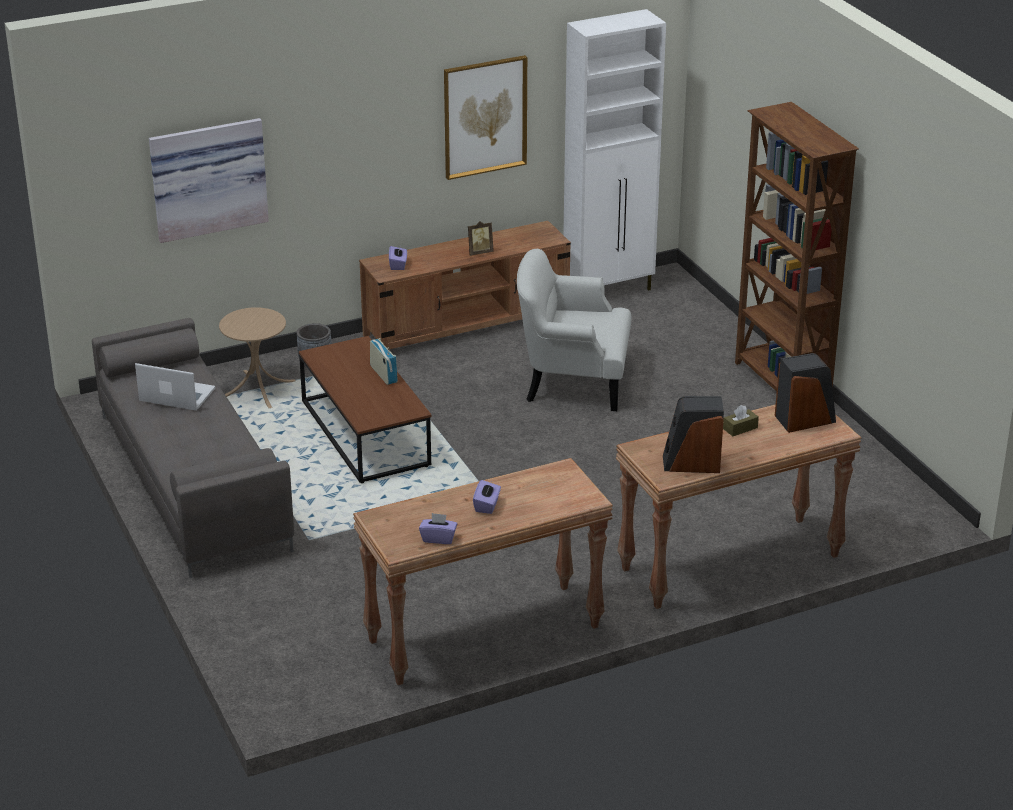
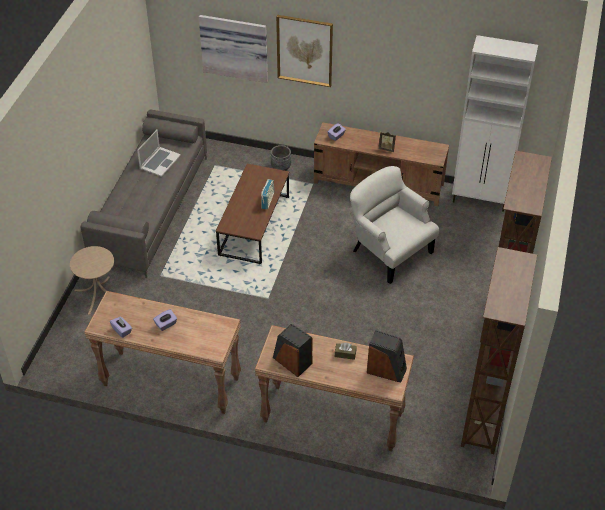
camera: 40 degrees right, 15 degrees up
(177, 395) = (160, 161): laptop -> laptop turned 60 degrees clockwise
(257, 389) = (237, 169): beige side table -> beige side table (99, 295)
(485, 117) = (414, 71): picture -> picture (304, 50)
(887, 478) = (482, 418): none -> brown bookcase

